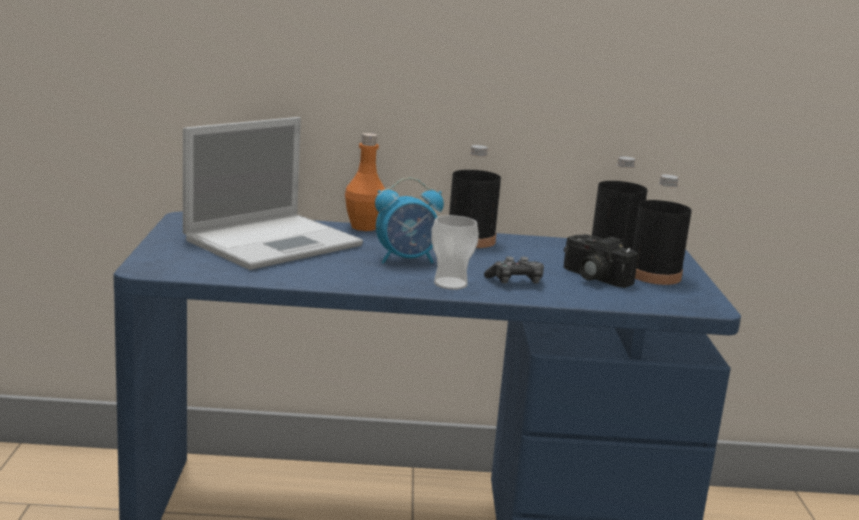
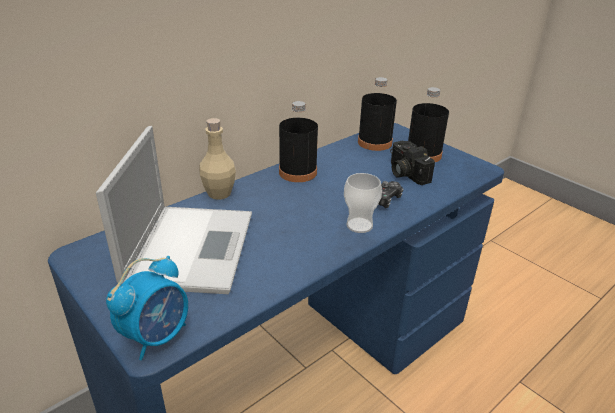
camera: 40 degrees left, 15 degrees up
(364, 227) = (219, 193): orange bottle -> beige bottle
(406, 260) = (299, 215): alarm clock -> alarm clock (157, 336)
(592, 277) = (405, 173): camera -> camera turned 60 degrees clockwise

